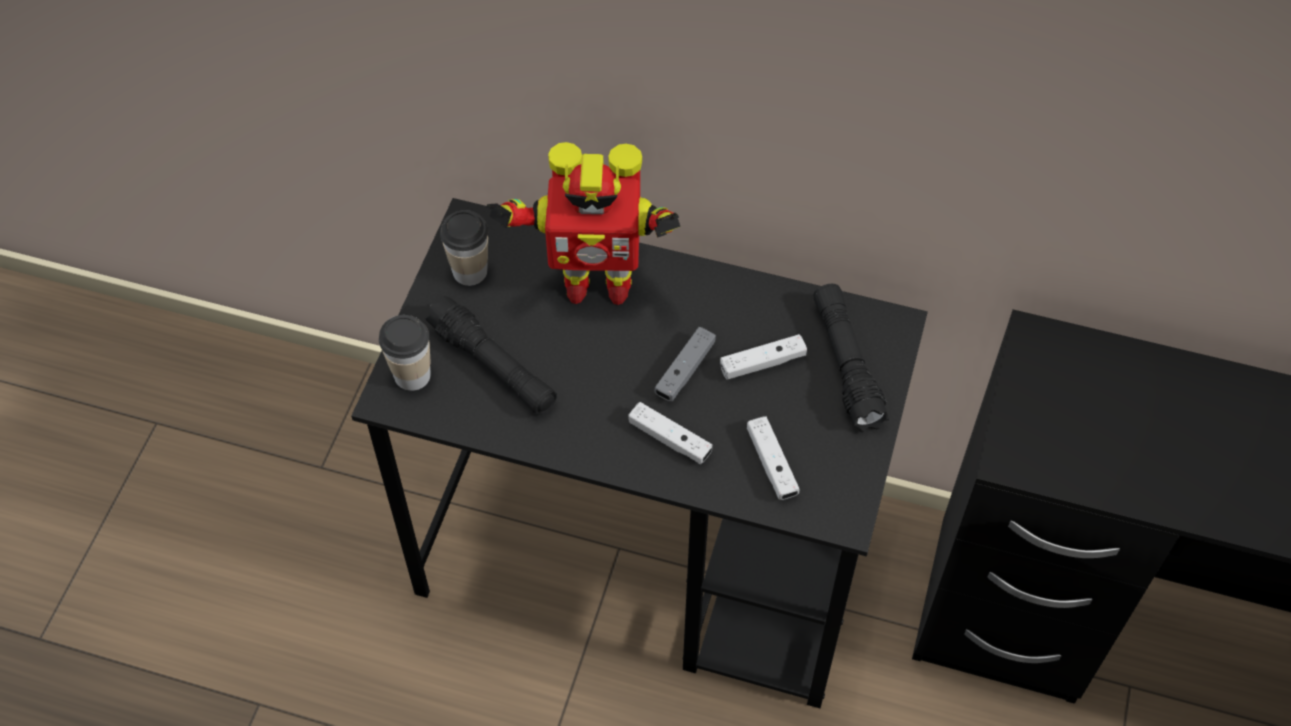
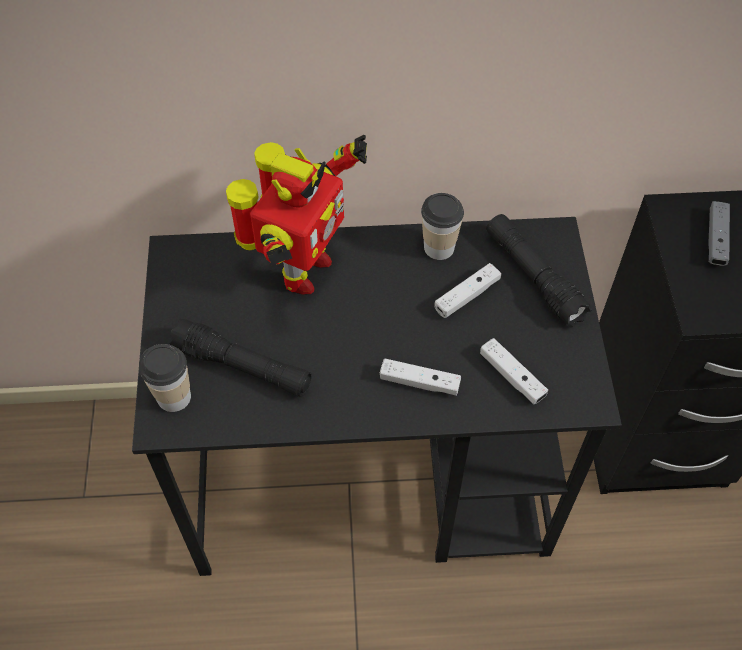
camera: 20 degrees left, 0 degrees up
(470, 271) = (189, 292): cup -> cup (439, 247)
(595, 283) = (301, 271): toy robot -> toy robot turned 45 degrees counterclockwise
(685, 370) = (407, 321): grey game controller -> grey game controller (716, 239)

